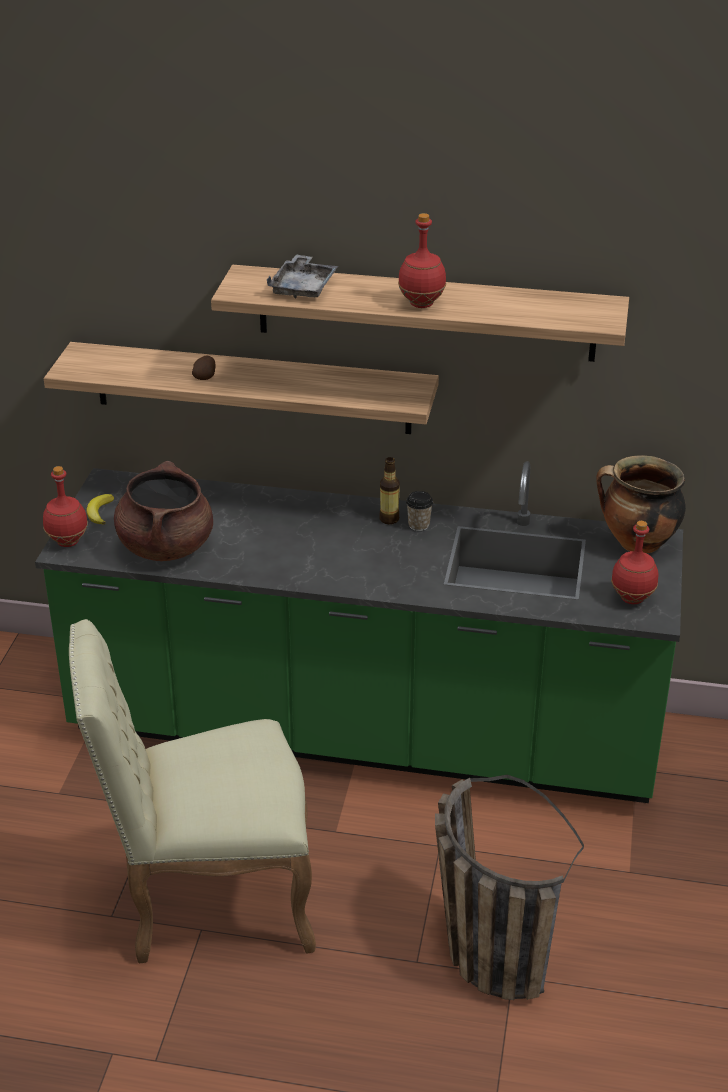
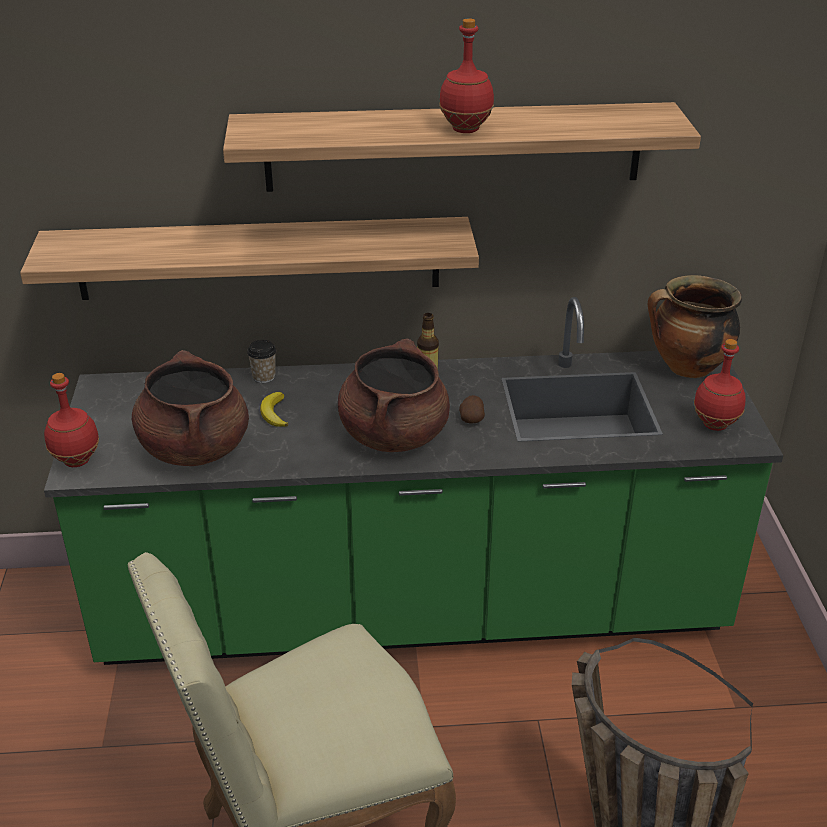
camera: 15 degrees left, 0 degrees up
(99, 512) = (103, 421): banana -> banana (274, 413)
(205, 377) = (214, 248): potato -> potato (471, 419)
(303, 287) = (324, 127): grey tray -> none
(338, 562) = (394, 435): none -> brown cooking pot
(419, 525) = (461, 383): cup -> cup (264, 377)

